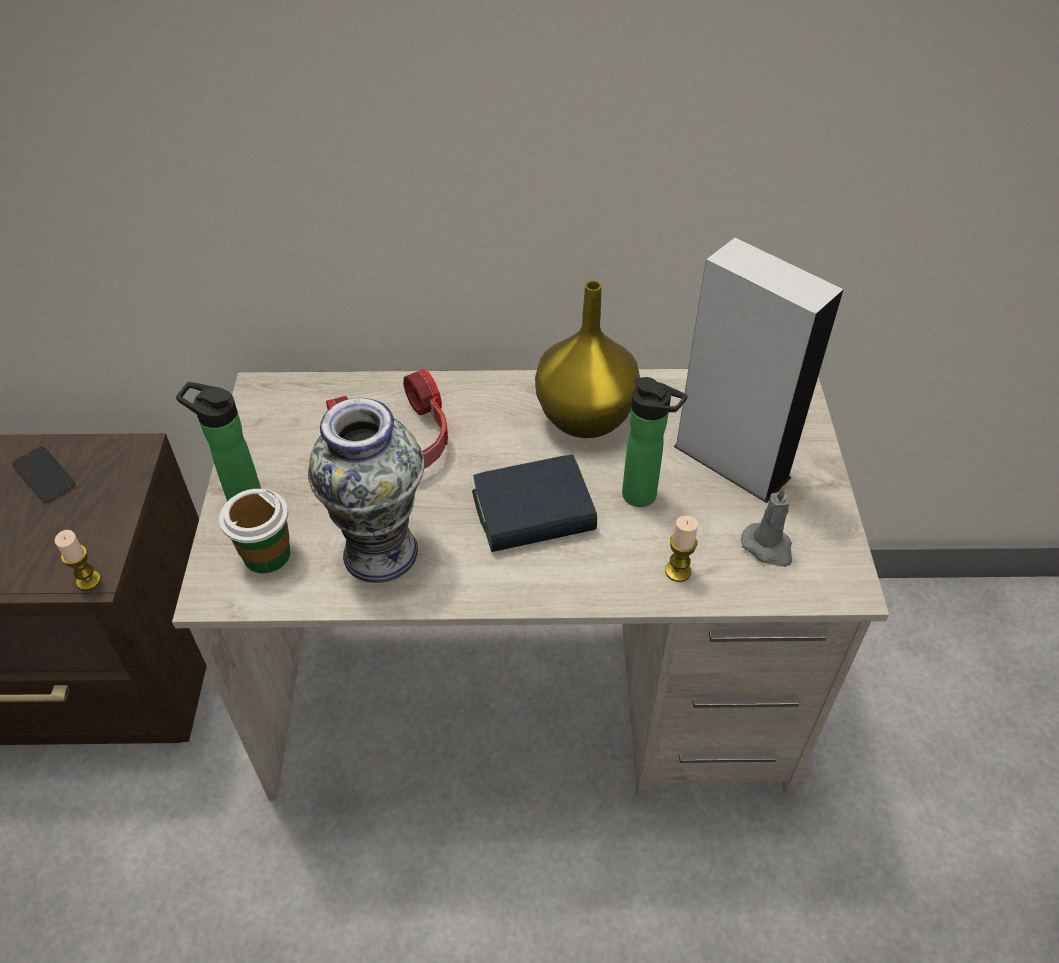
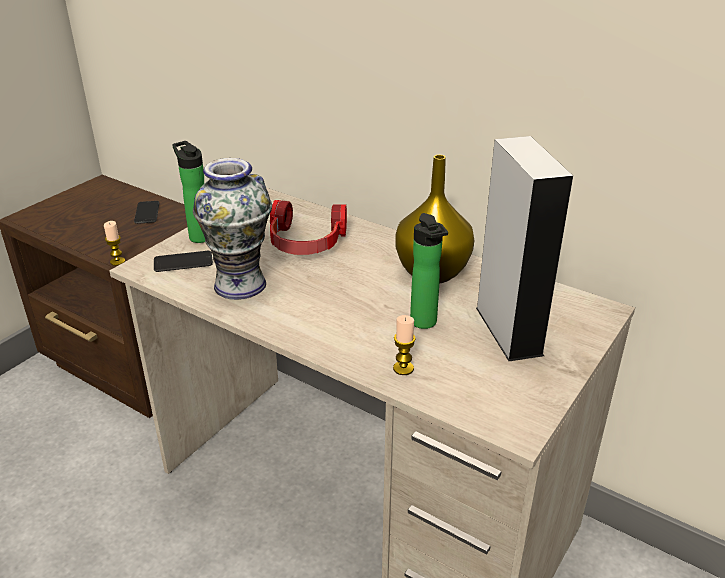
camera: 35 degrees right, 15 degrees down
(266, 555) = (183, 262): cup -> phone
(533, 513) = (346, 303): book -> none
(768, 547) = (482, 384): grey candle -> none

